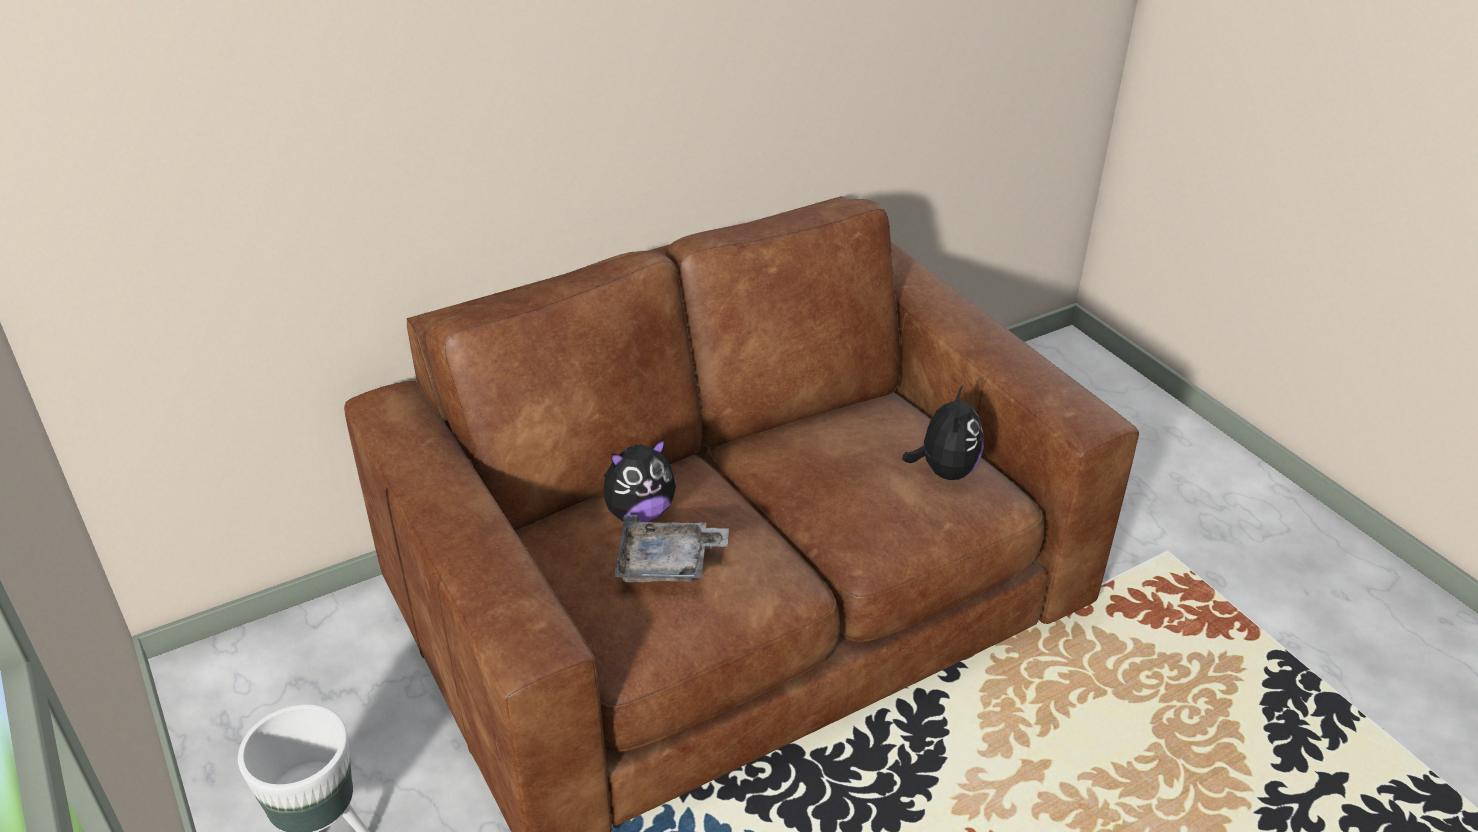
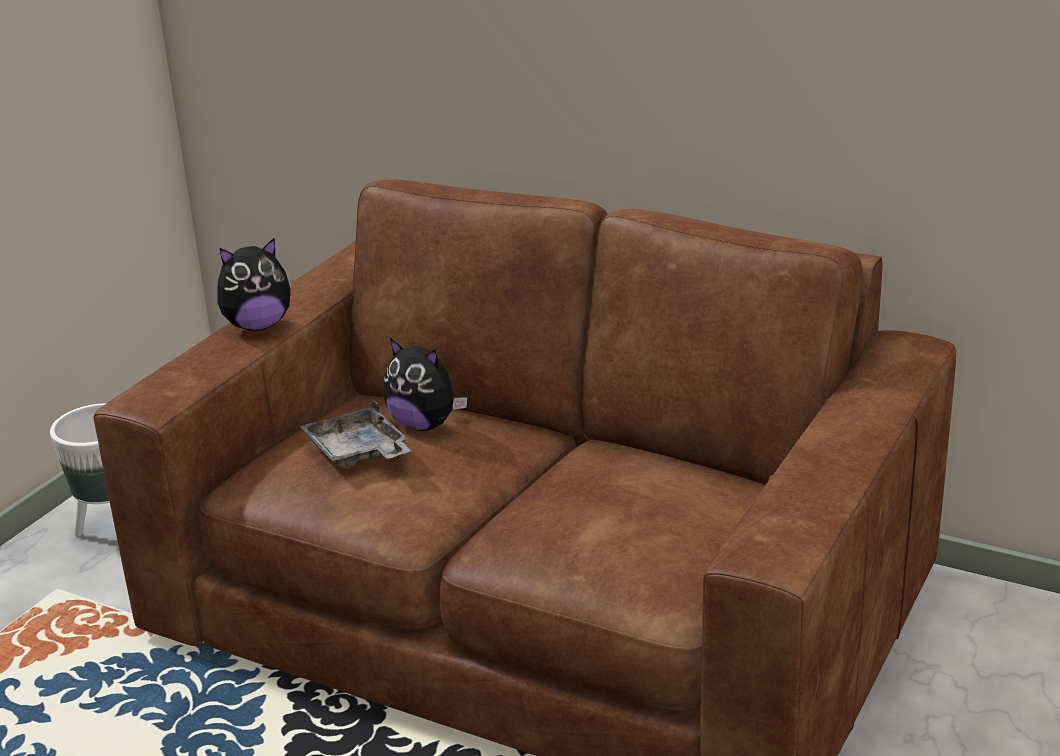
camera: 60 degrees right, 10 degrees down
(944, 471) = (662, 546): plush toy -> plush toy (257, 325)

